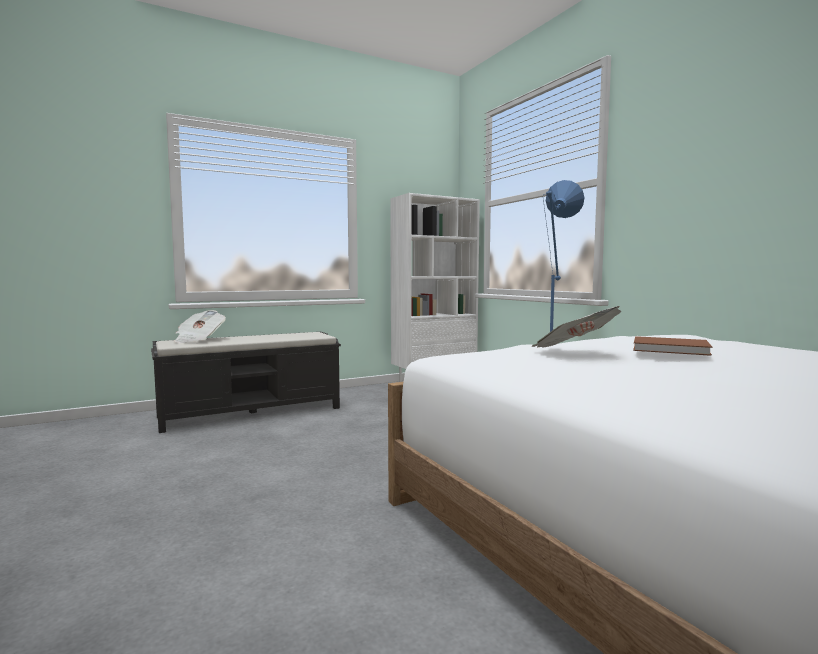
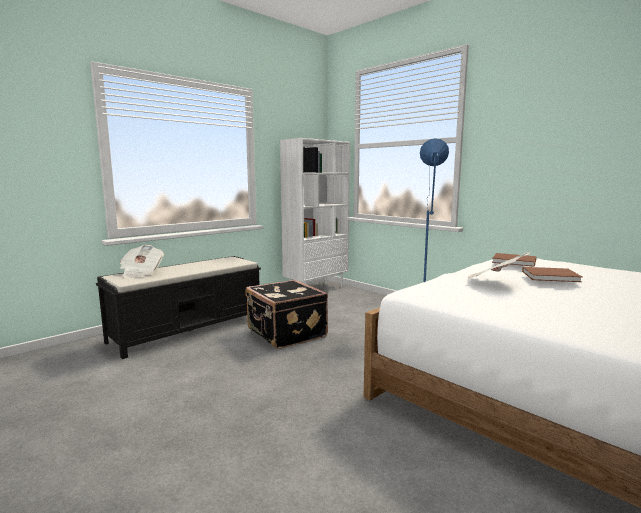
camera: 15 degrees left, 5 degrees up
(355, 424) = (285, 334): none -> black suitcase
(642, 334) = (515, 261): none -> brown book

